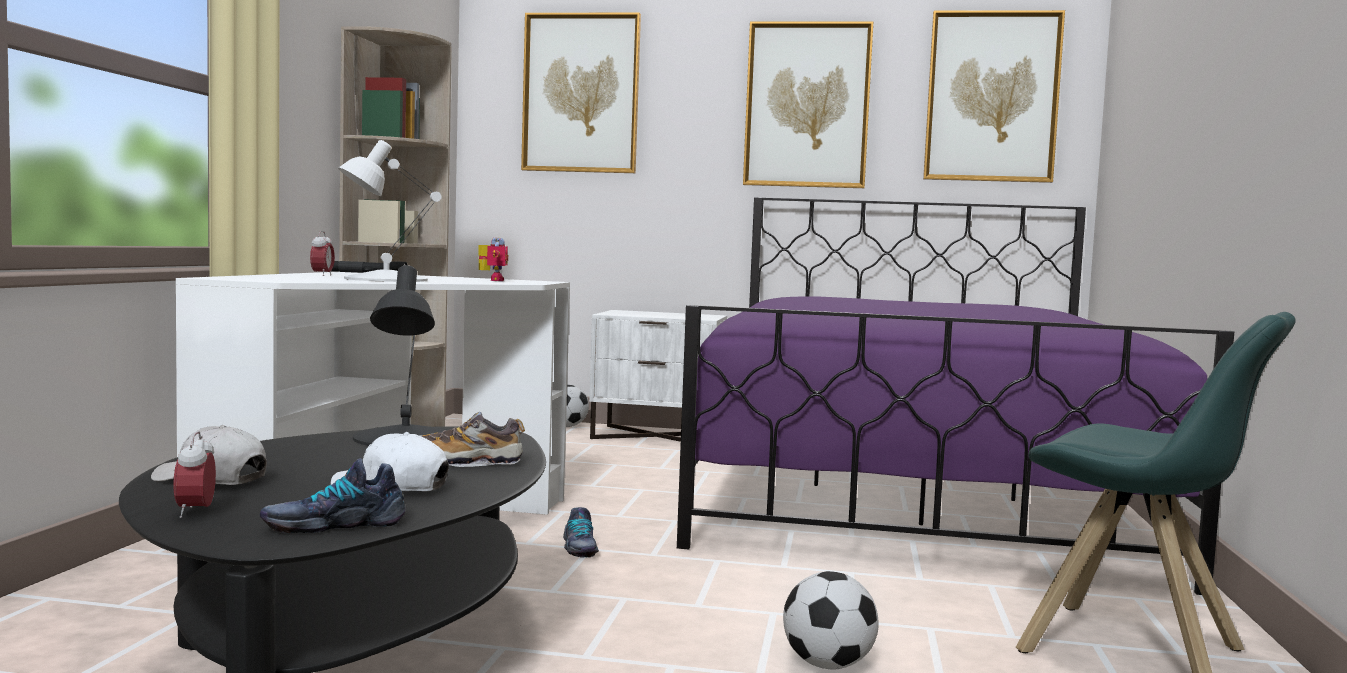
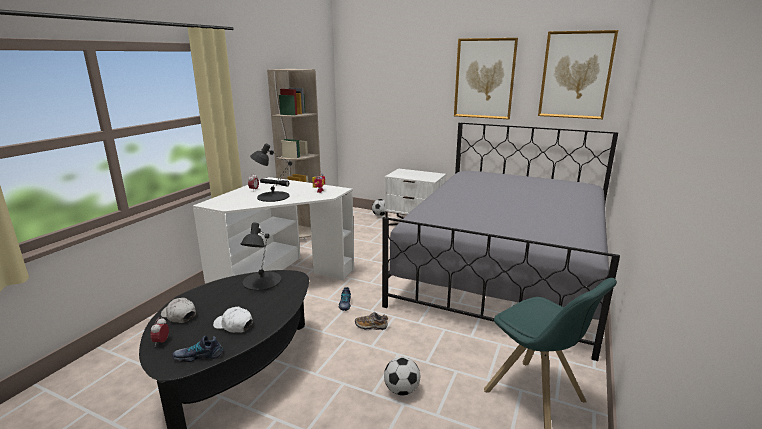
camera: 15 degrees right, 15 degrees up
(384, 279) = (272, 196): white table lamp -> black table lamp
(469, 462) = (272, 304): shoe -> shoe (371, 326)
(581, 93) = (384, 72): picture -> none
(913, 492) = (504, 272): purple bed -> grey bed

